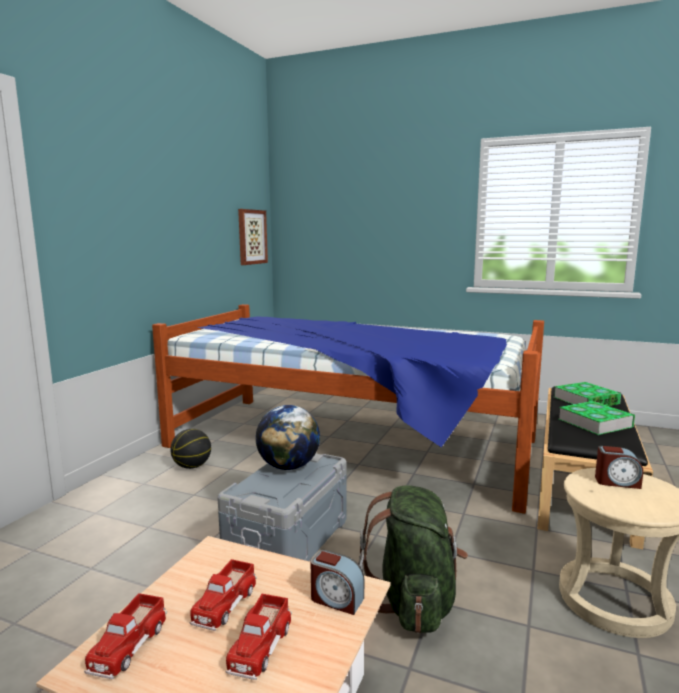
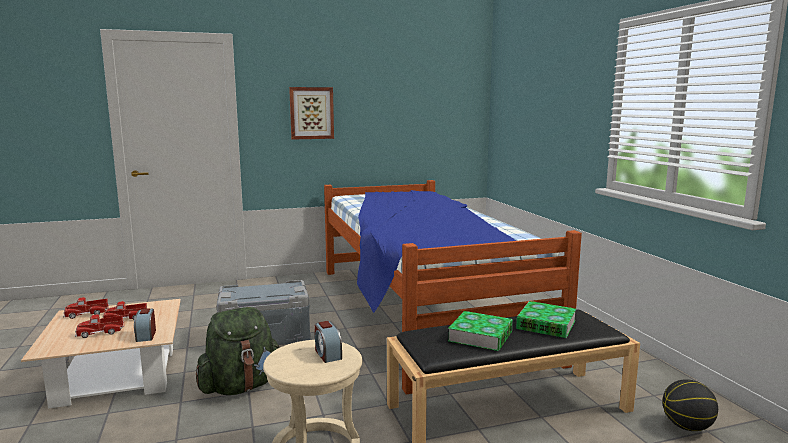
camera: 50 degrees right, 0 degrees up
(192, 466) = (314, 287): basketball -> basketball (687, 427)
(251, 237) = (456, 122): picture -> picture (311, 113)
(289, 466) = (277, 288): globe -> none

